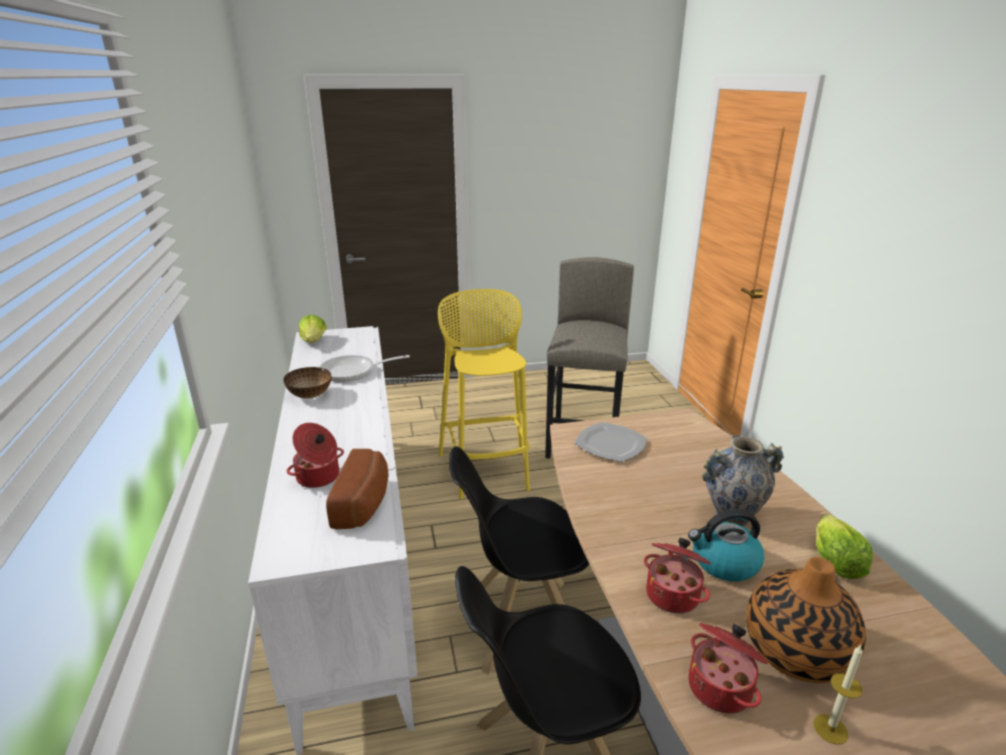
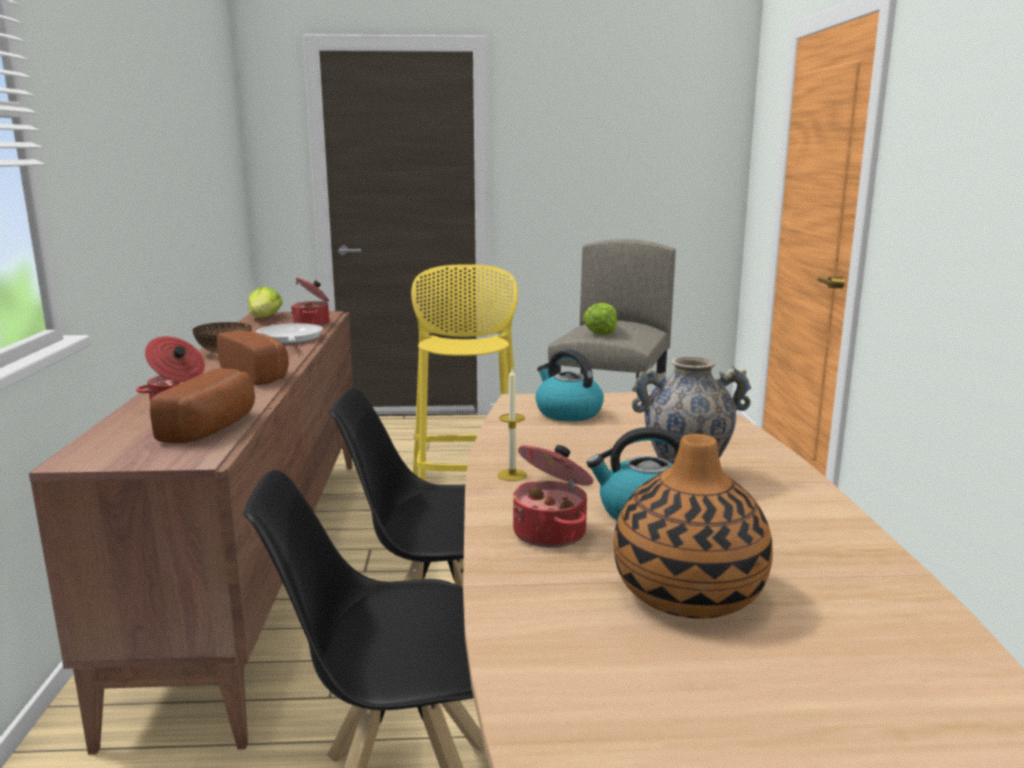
camera: 10 degrees right, 10 degrees down
(352, 551) = (260, 565): white cabinet -> brown cabinet
(353, 371) = (289, 339): frying pan -> frying pan turned 75 degrees clockwise
(356, 424) = (258, 374): none -> bread
(611, 445) = (567, 412): plate -> kettle
(721, 687) = (554, 613): cooking pot -> cooking pot (312, 323)
(830, 729) = (684, 664): candle -> candle (512, 475)
(834, 561) = (807, 523): lettuce -> lettuce (600, 332)

